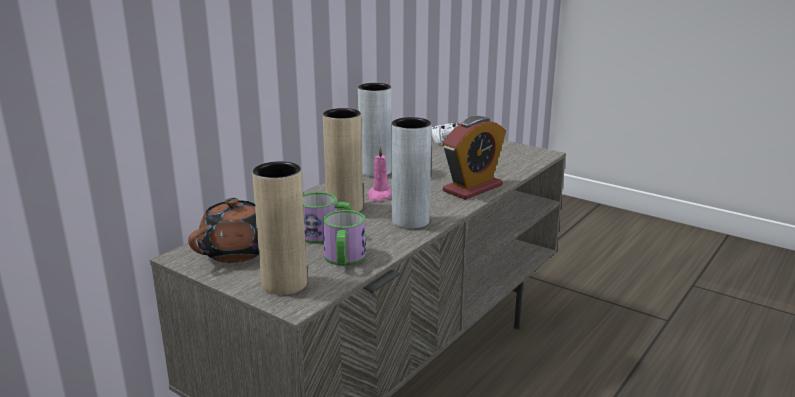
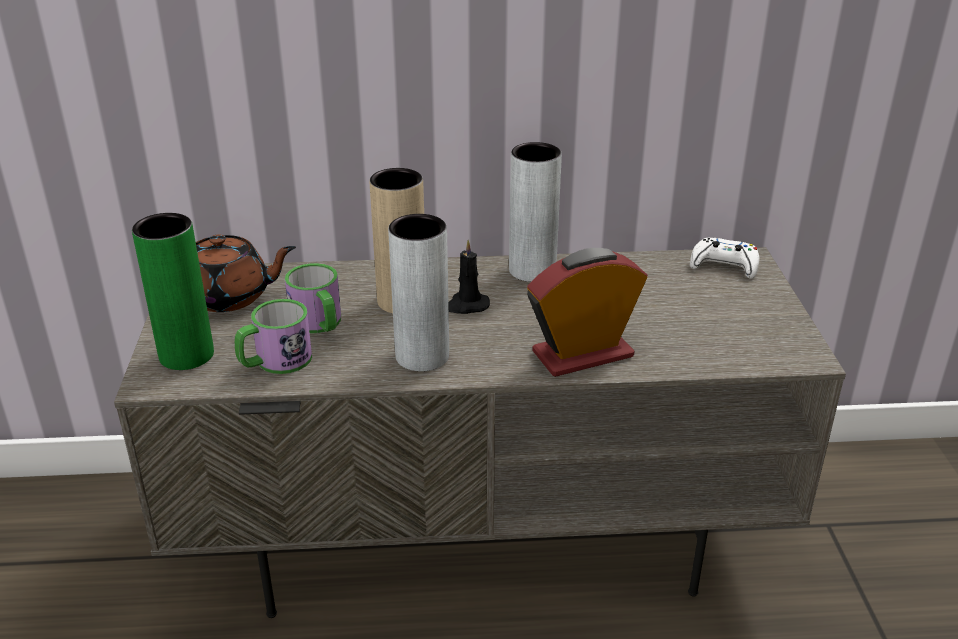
camera: 50 degrees right, 10 degrees up
(284, 284) = (186, 355): beige vase -> green vase
(380, 195) = (466, 305): pink candle -> black candle
(472, 188) = (583, 354): alarm clock -> alarm clock turned 150 degrees clockwise

